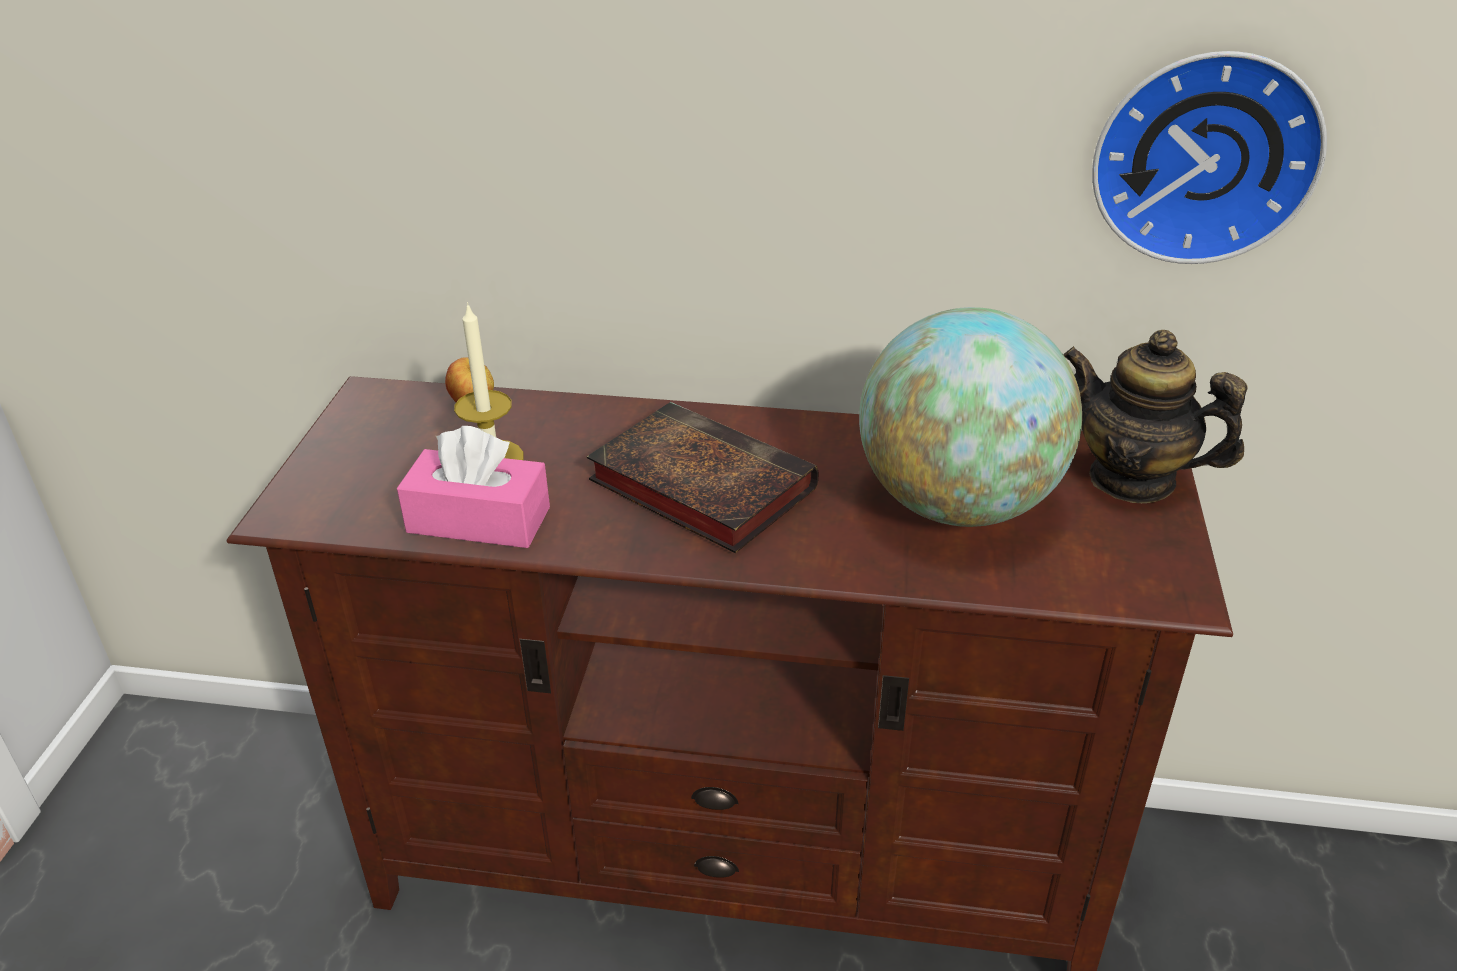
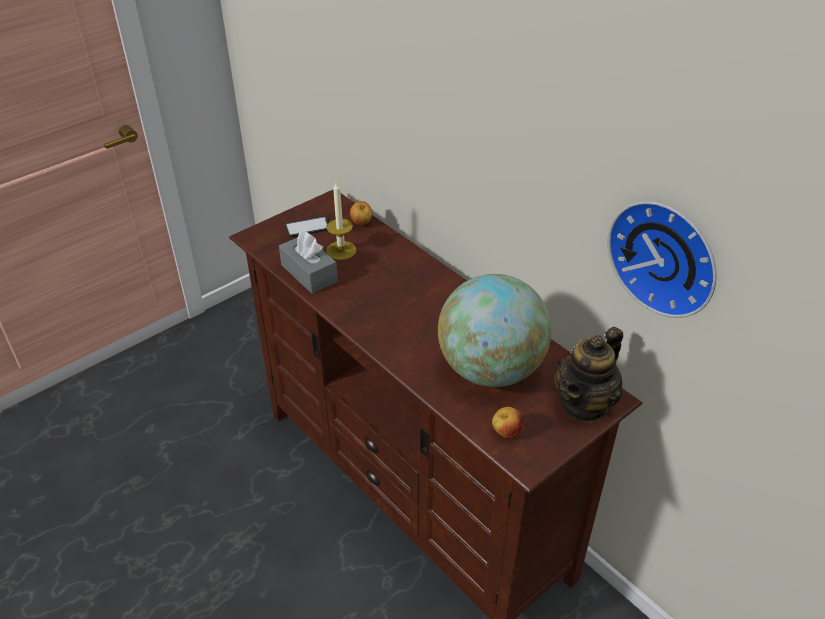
camera: 40 degrees right, 5 degrees up
(379, 453) = (307, 227): none -> phone
(478, 520) = (309, 273): pink tissue box -> grey tissue box
(696, 484) = (399, 302): book -> none
(1098, 573) = (506, 432): none -> apple
(1132, 479) = (584, 404): teapot -> teapot turned 120 degrees counterclockwise

